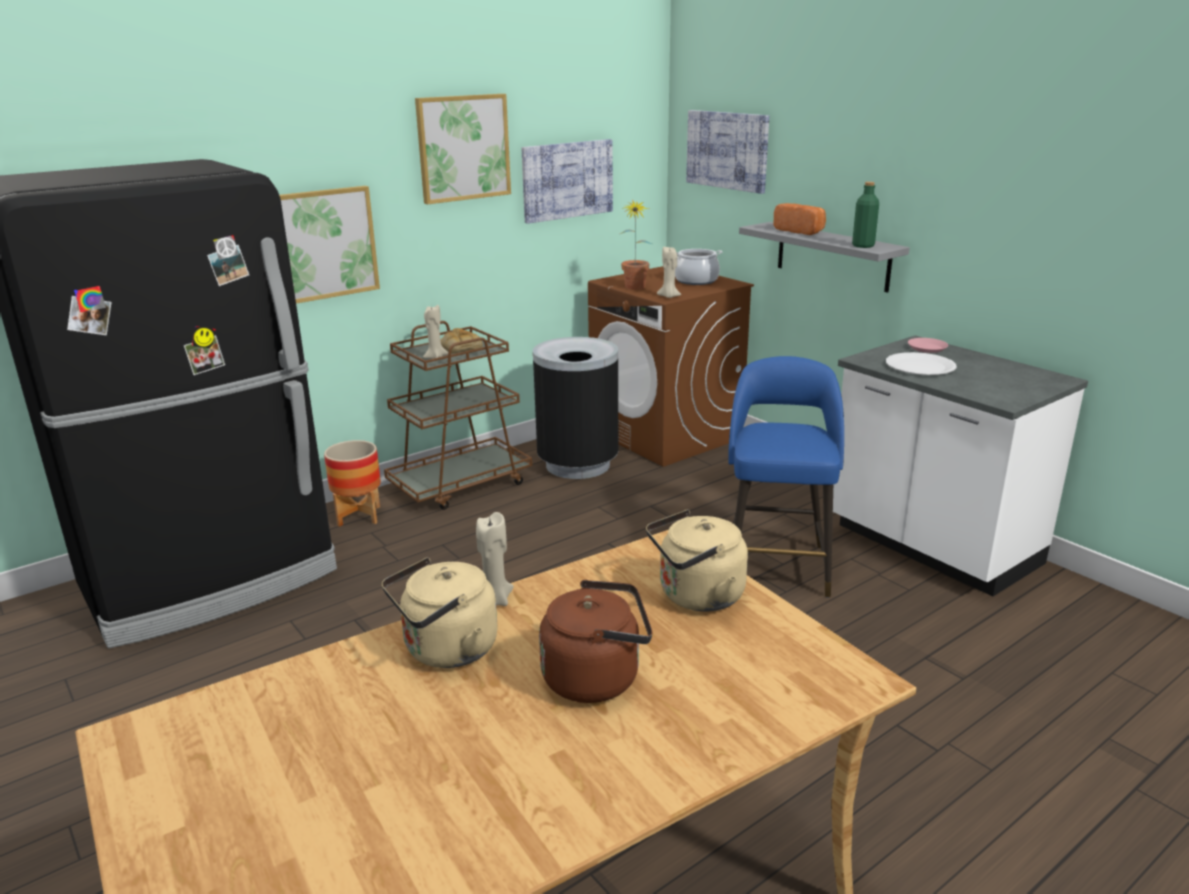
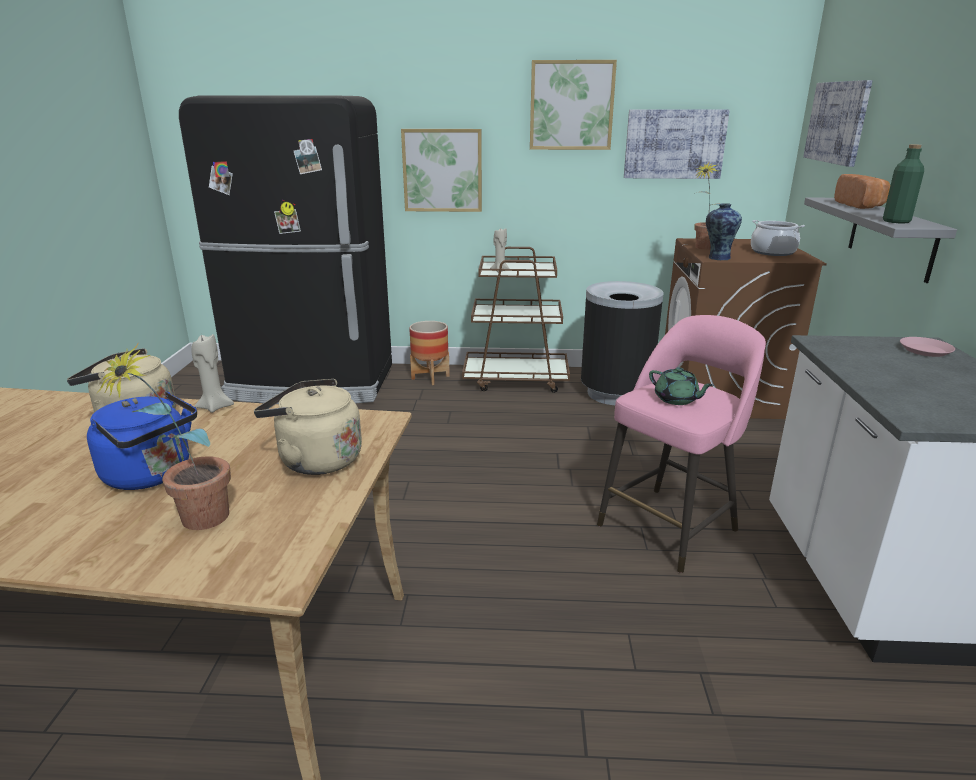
camera: 40 degrees right, 0 degrees up
(460, 347) = (528, 268): bread -> none
(597, 677) = (152, 475): brown kettle -> blue kettle
(668, 296) = (718, 258): beige candle -> vase
(725, 687) = (192, 524): none -> potted plant
(776, 565) = (670, 526): blue stool -> pink stool
(788, 442) = (676, 399): none -> green teapot
(920, 366) = (876, 362): white plate -> none

